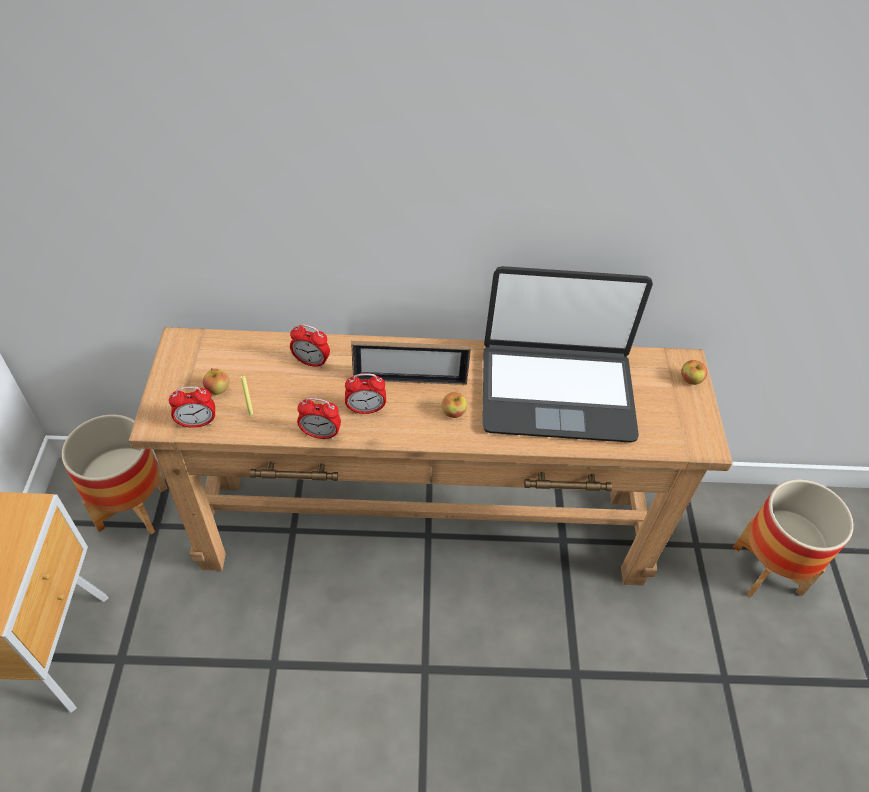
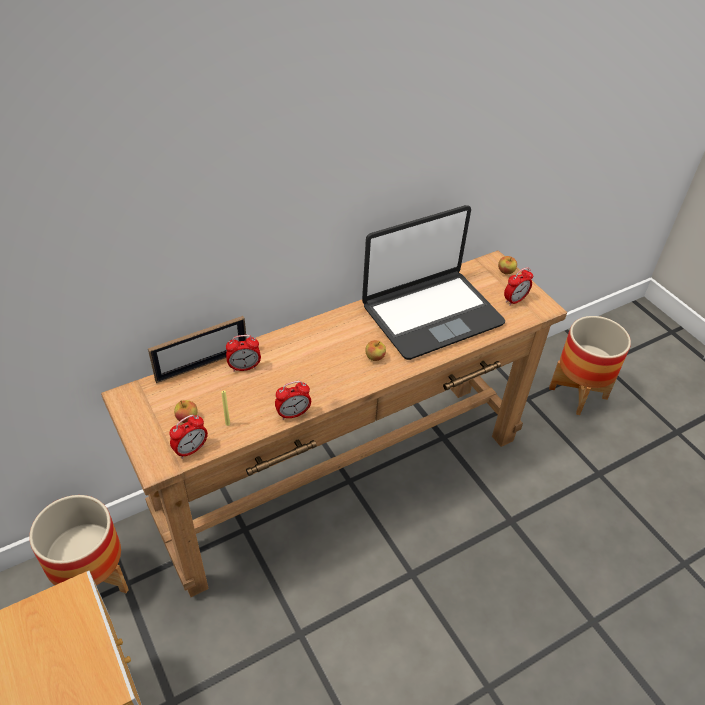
camera: 30 degrees left, 5 degrees down
(366, 409) = (312, 382): alarm clock -> alarm clock (515, 300)
(410, 380) = (327, 349): picture frame -> picture frame (202, 365)

